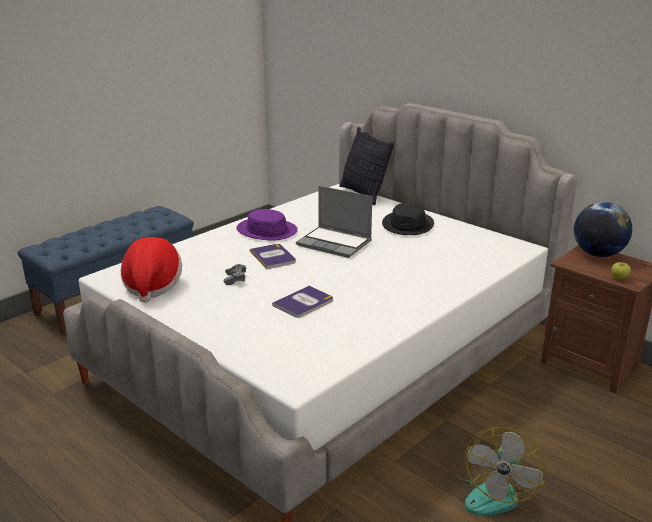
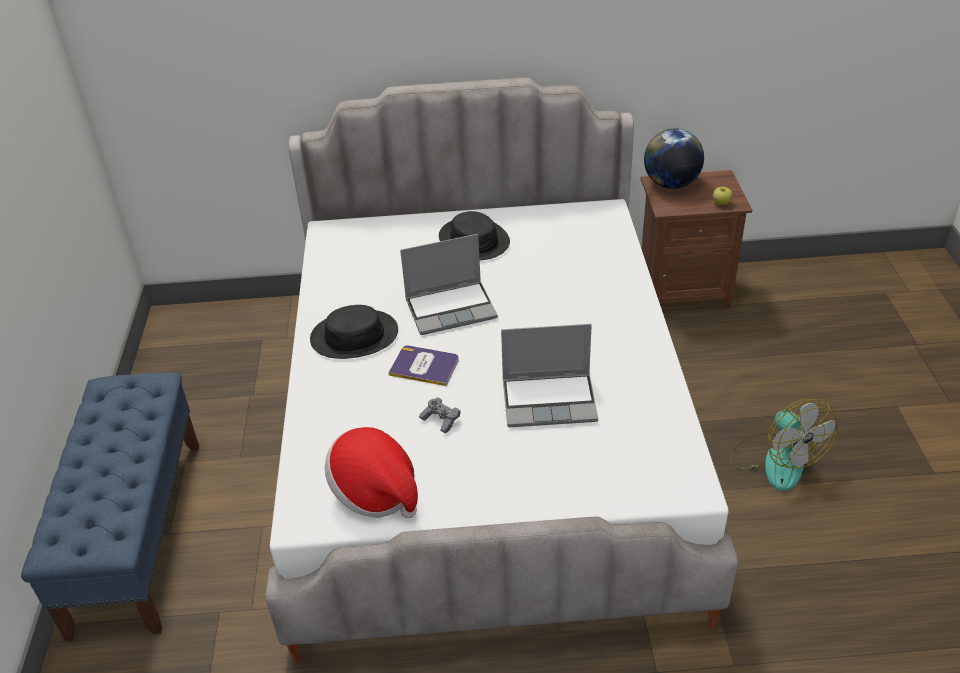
camera: 45 degrees left, 15 degrees up
(267, 230) = (354, 335): purple hat -> black hat
(303, 303) = (550, 400): book -> laptop
(364, 194) = (364, 222): pillow -> none

